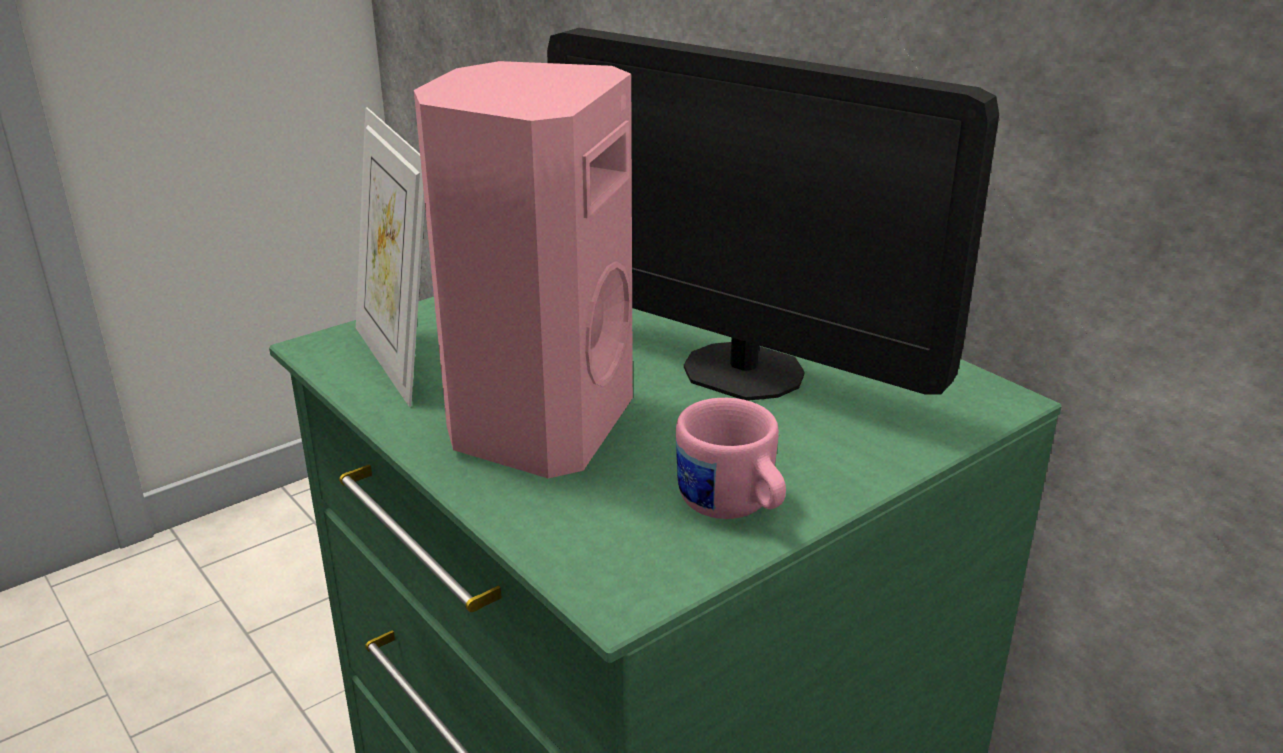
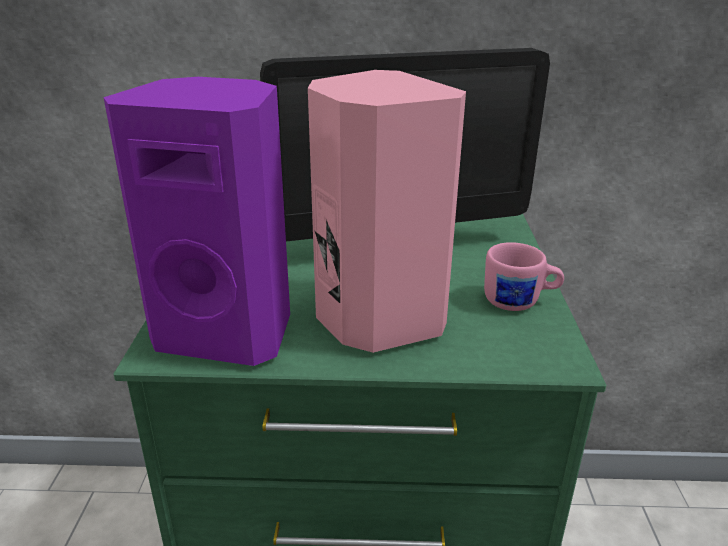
camera: 50 degrees left, 0 degrees up
(400, 360) = (228, 331): picture frame -> purple speaker

